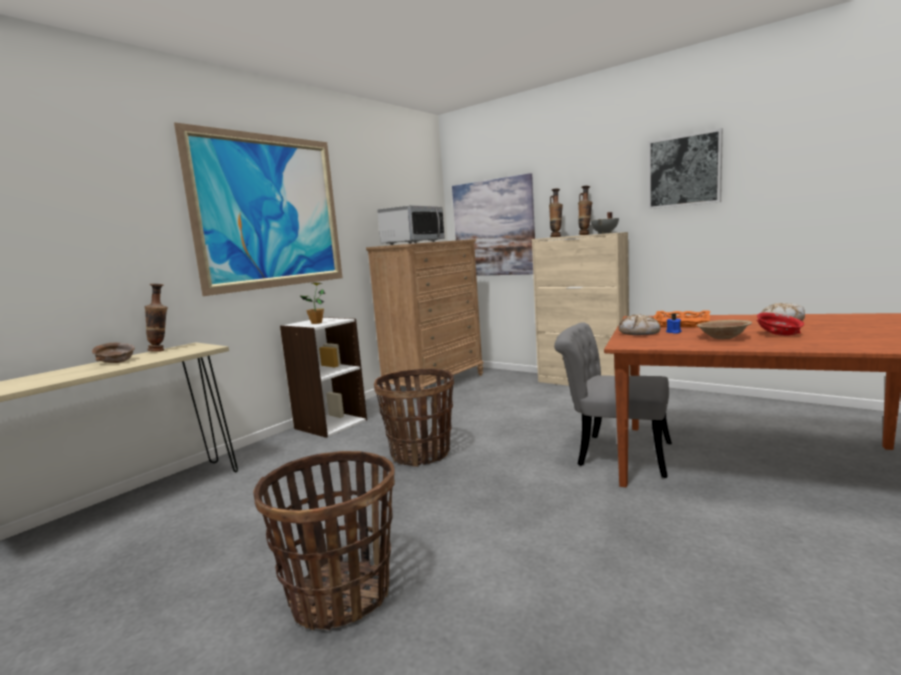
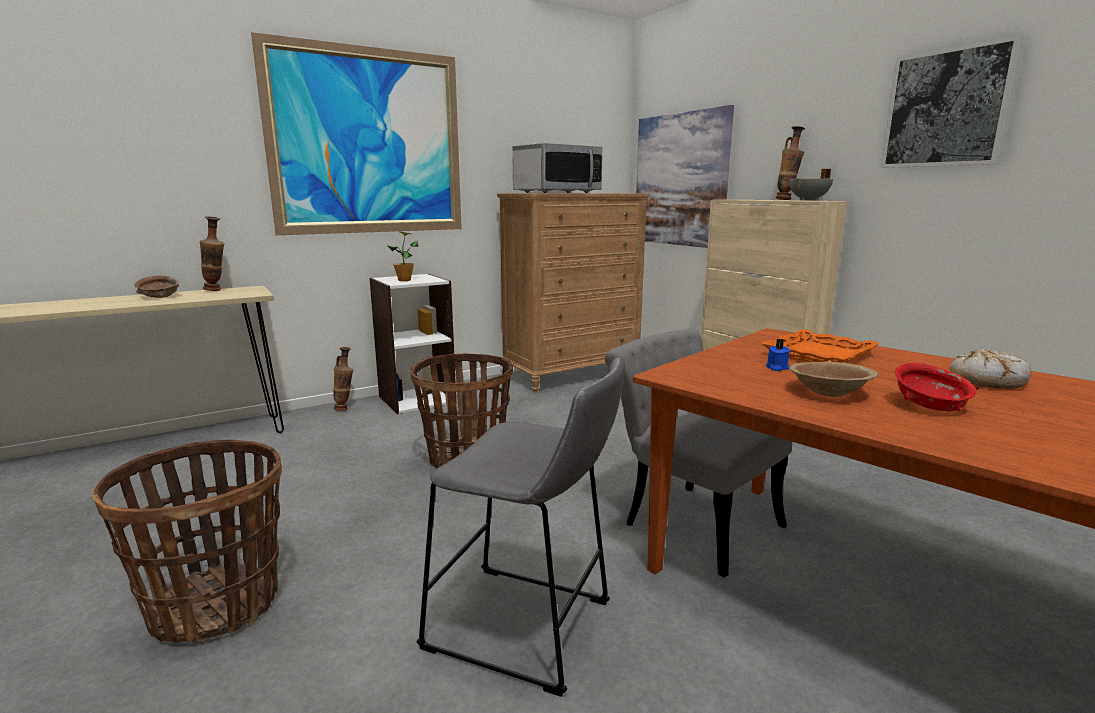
camera: 20 degrees right, 5 degrees up
(556, 237) = (744, 199): vase -> vase (345, 409)
(584, 538) = (527, 629): none -> grey stool
(639, 333) = (727, 359): bread -> none

